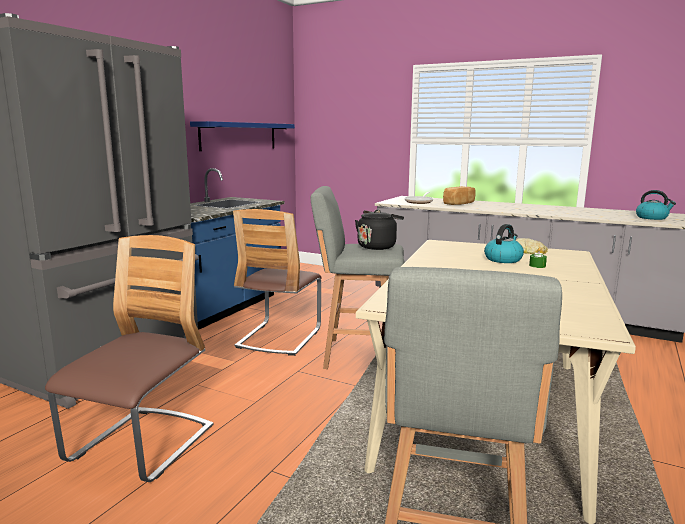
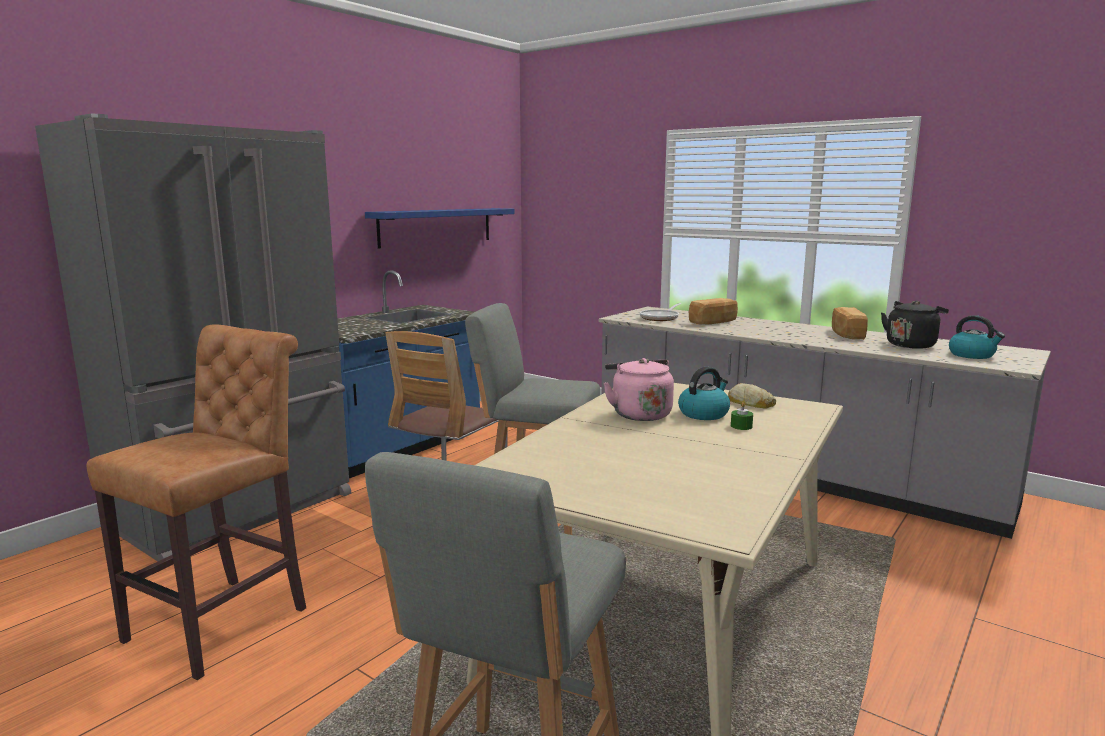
camera: 10 degrees right, 0 degrees up
(142, 445) = (226, 621): chair -> brown stool
(378, 246) = (560, 385): black kettle -> black kettle (911, 345)
(457, 261) = (639, 414): none -> pink kettle
(557, 208) = (846, 334): none -> bread

